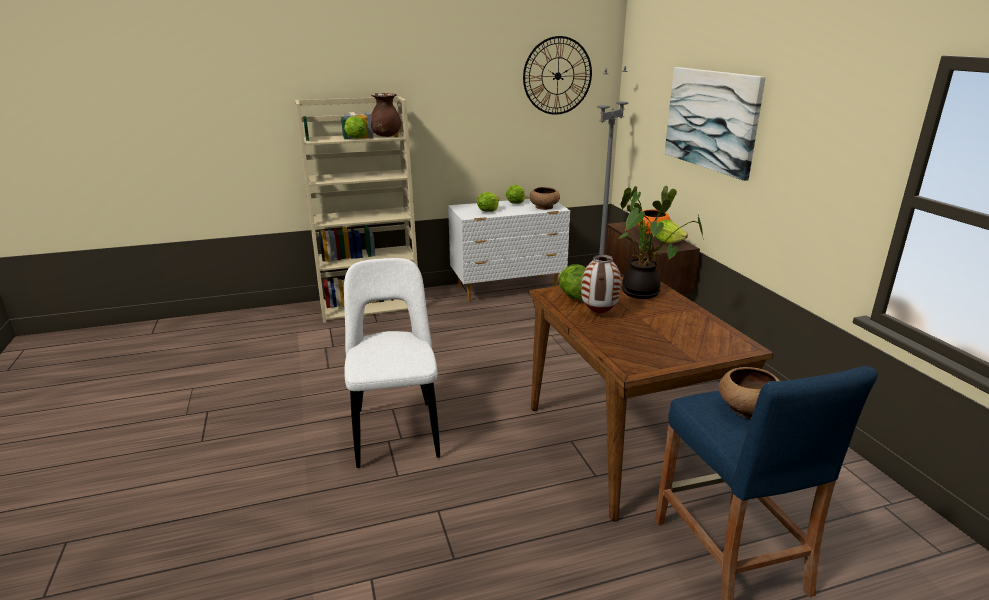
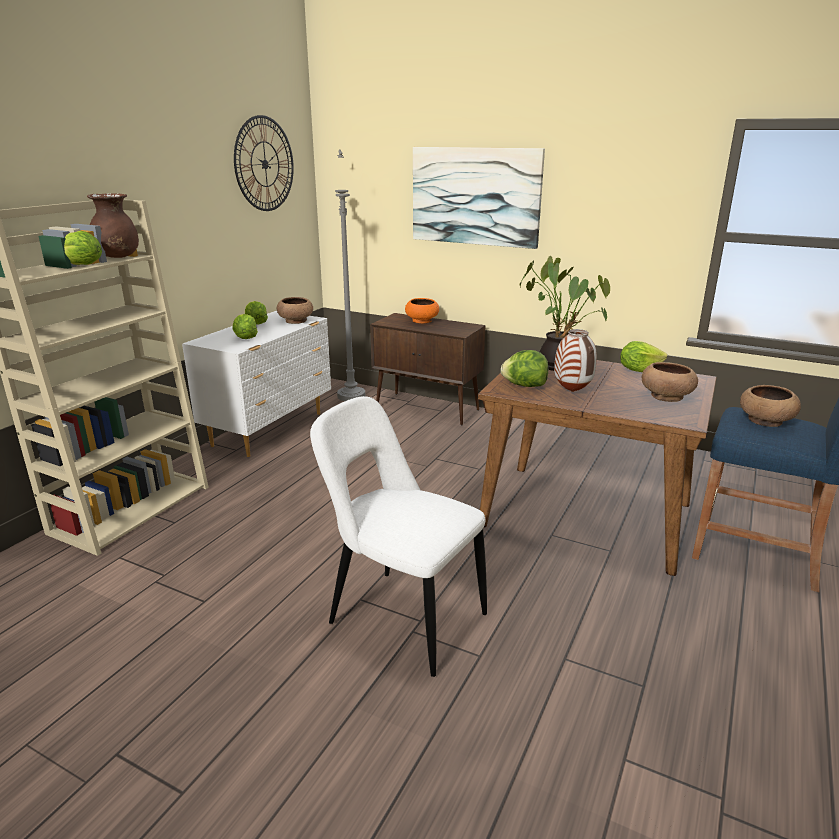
camera: 45 degrees left, 0 degrees up
(667, 242) = (452, 326): lettuce -> lettuce (639, 370)
(669, 346) = (666, 396): none -> brown bowl

